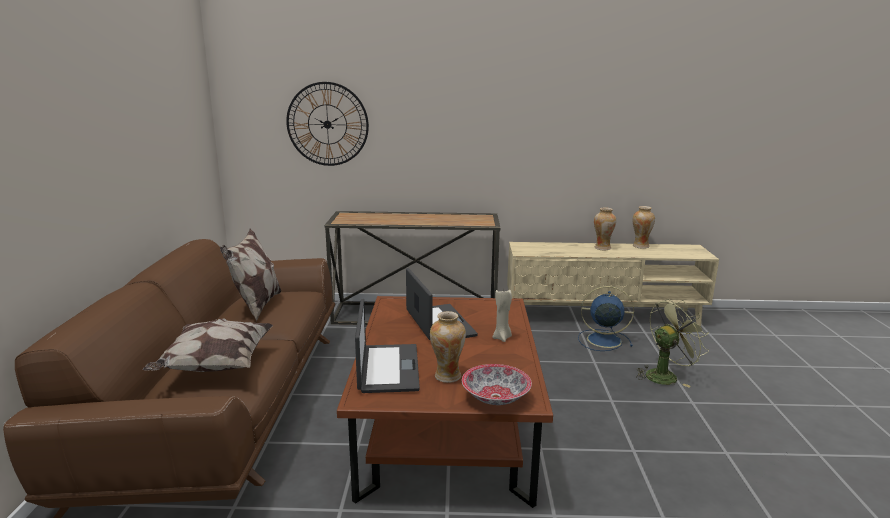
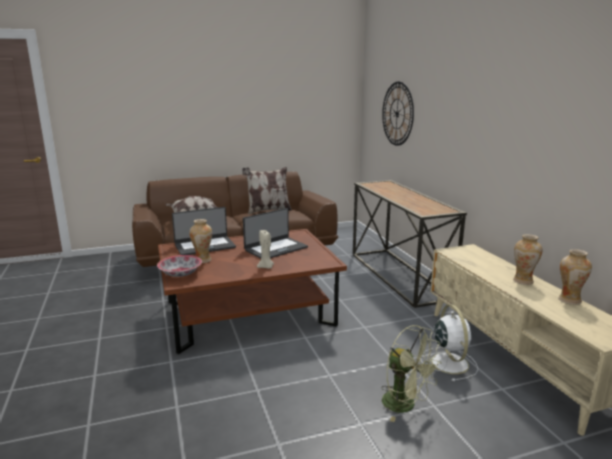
camera: 70 degrees right, 0 degrees up
(602, 340) = (449, 362): blue fan -> white fan

